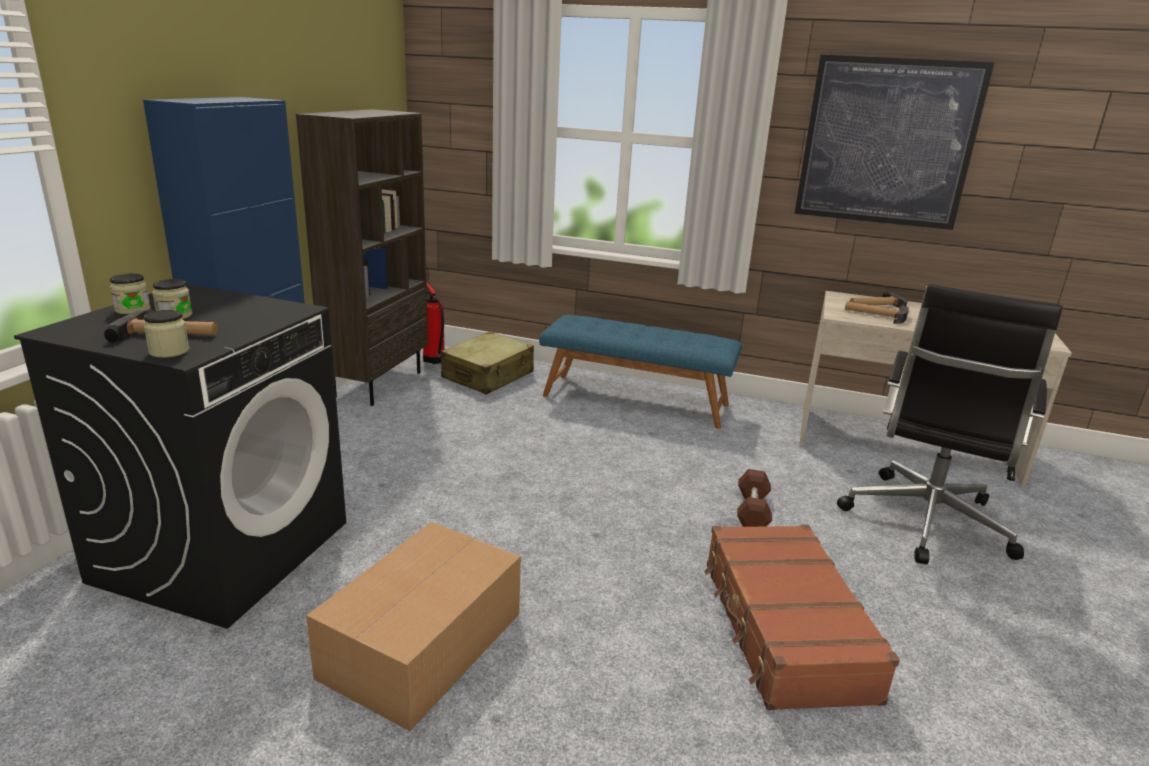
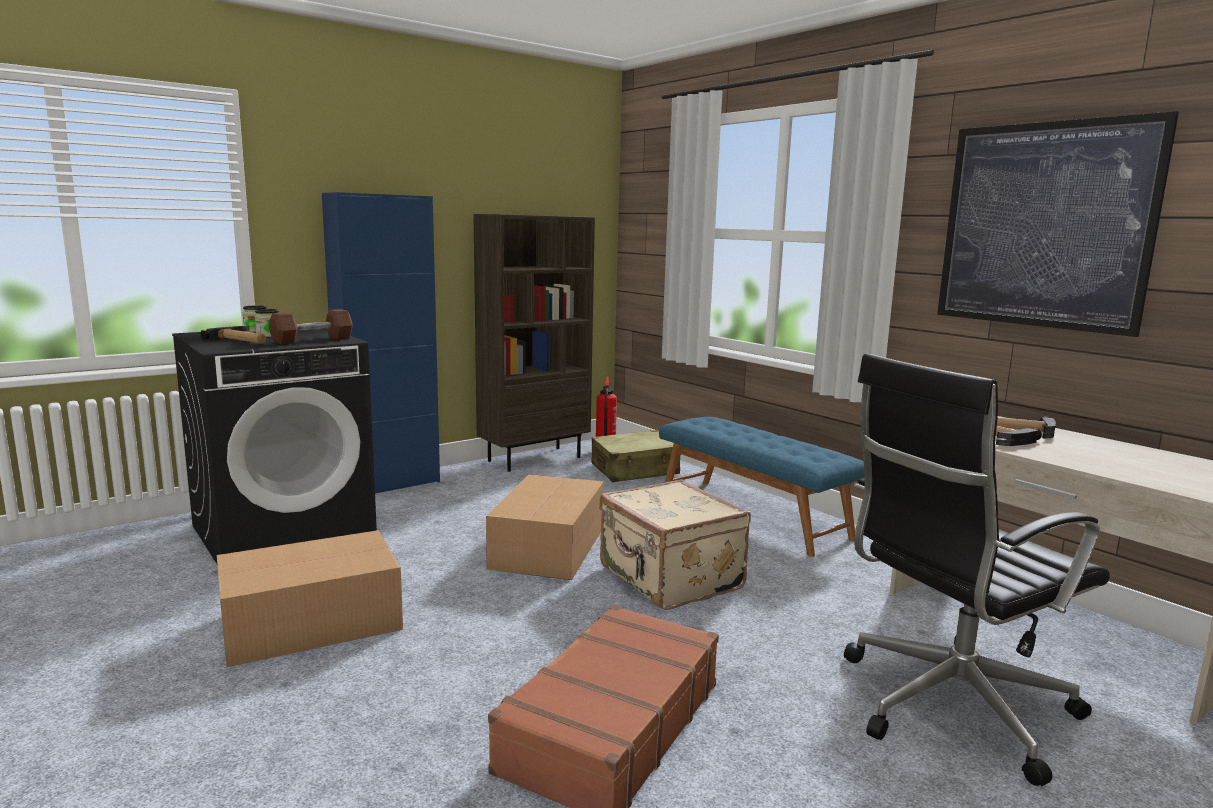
camera: 35 degrees right, 10 degrees down
(169, 351) = (218, 346): jar -> none
(526, 480) = (550, 547): none -> cardboard box
(655, 481) = (669, 579): none -> beige suitcase
(752, 511) = (734, 629): brown dumbbell -> brown dumbbell (312, 340)

